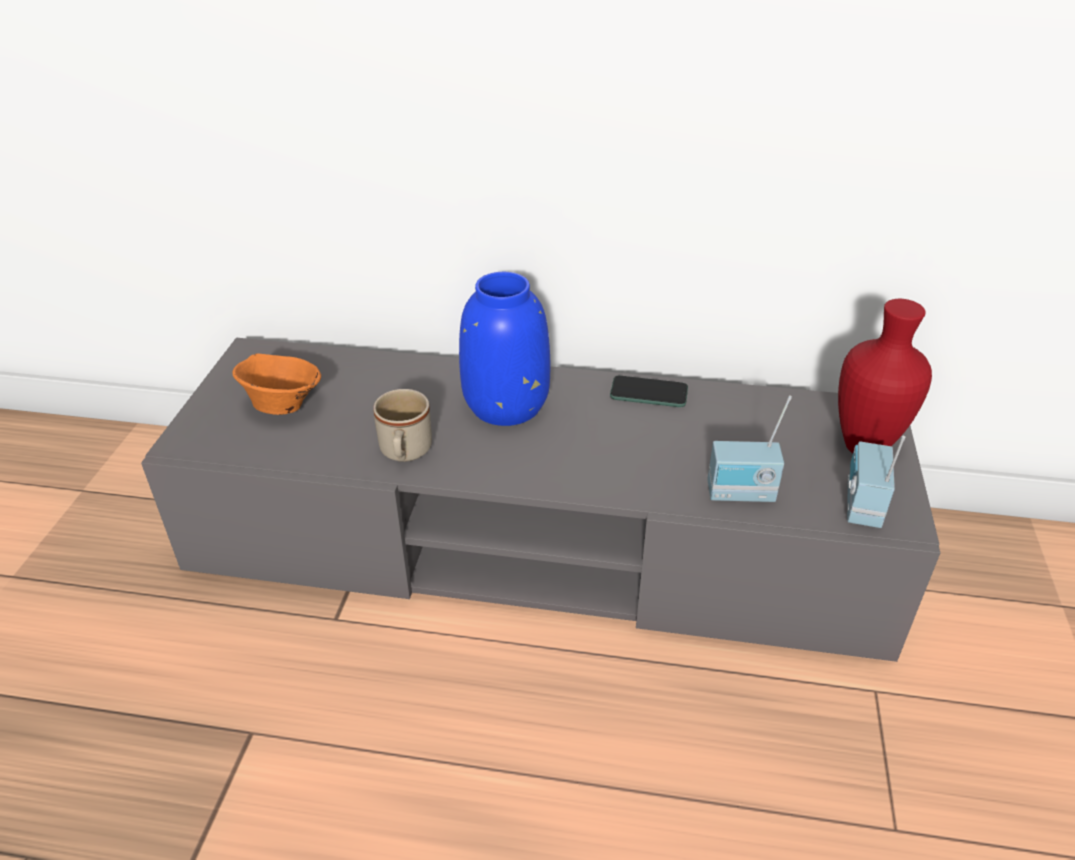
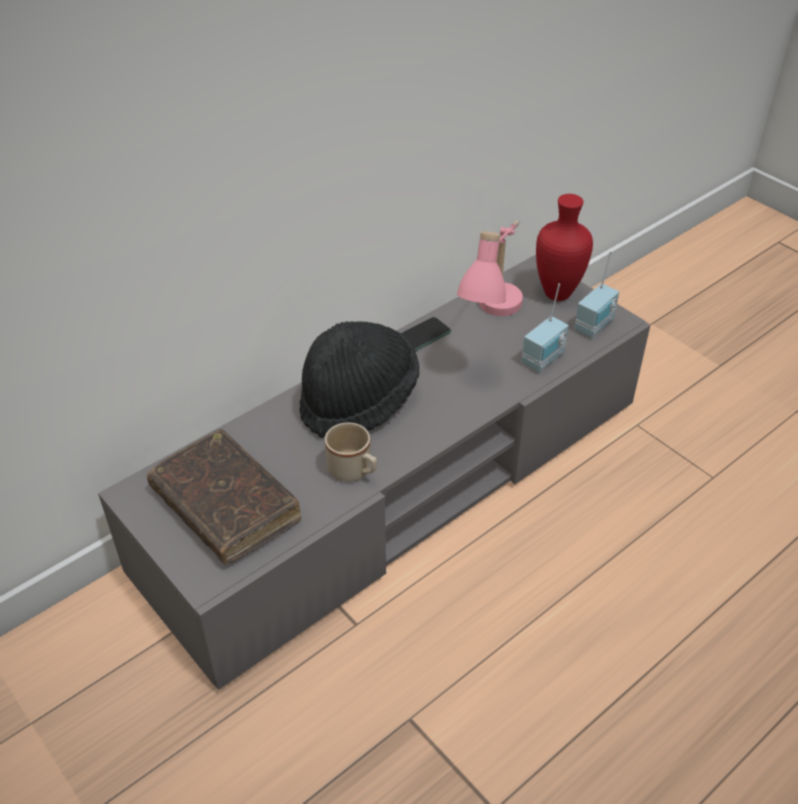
camera: 50 degrees left, 5 degrees up
(283, 405) = (225, 506): orange bowl -> brown book
(505, 404) = (359, 400): blue vase -> black hat
(743, 427) = (493, 322): none -> pink table lamp
(860, 505) = (595, 326): radio -> radio turned 105 degrees counterclockwise

